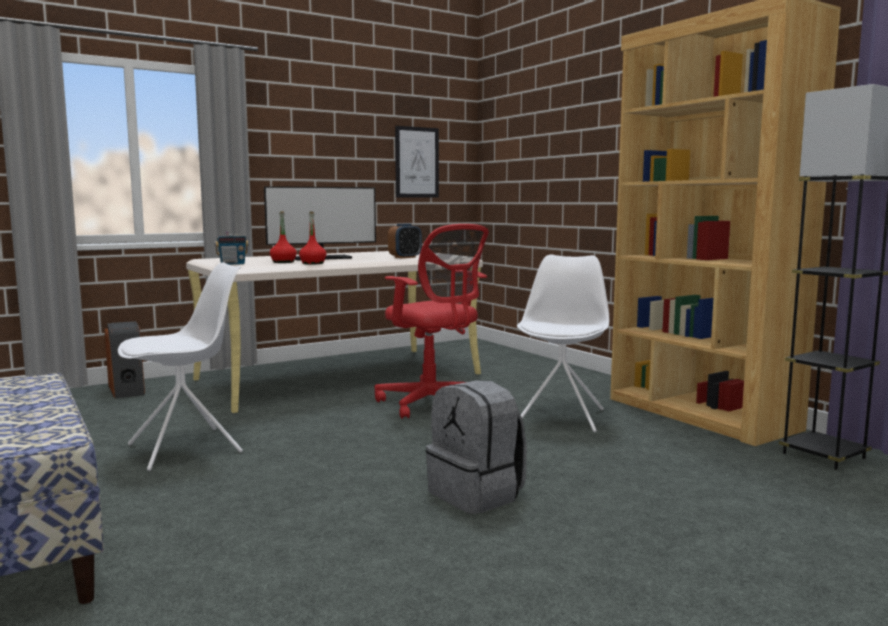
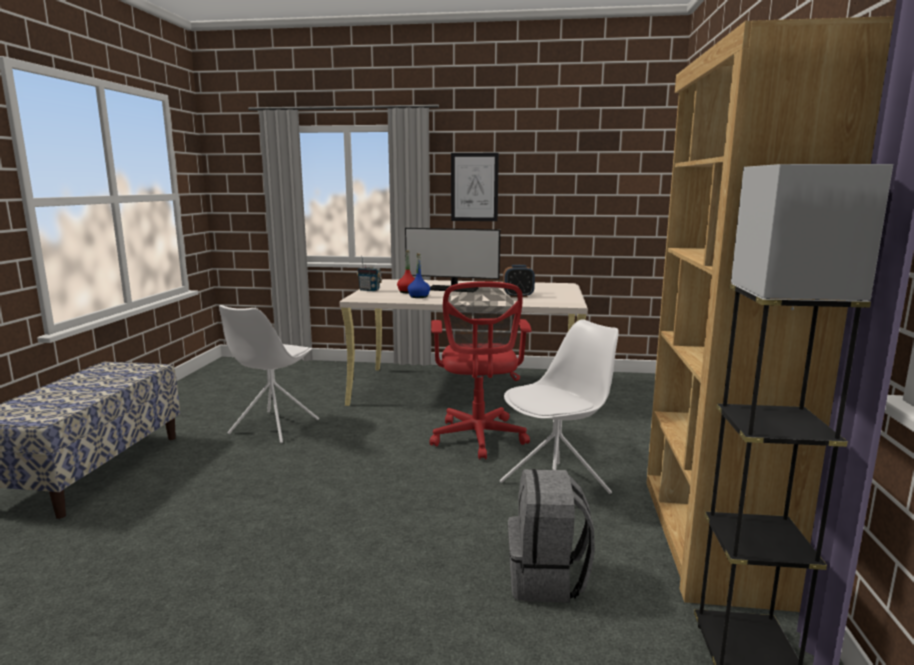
camera: 40 degrees right, 5 degrees up
(128, 390) = (329, 369): speaker -> none
(187, 448) = (273, 427): white chair -> white chair turned 105 degrees clockwise
(313, 263) = (419, 296): red bottle -> blue bottle
(417, 162) = (599, 196): picture -> picture (474, 187)
(477, 494) = (341, 538): grey backpack -> grey backpack (547, 579)

